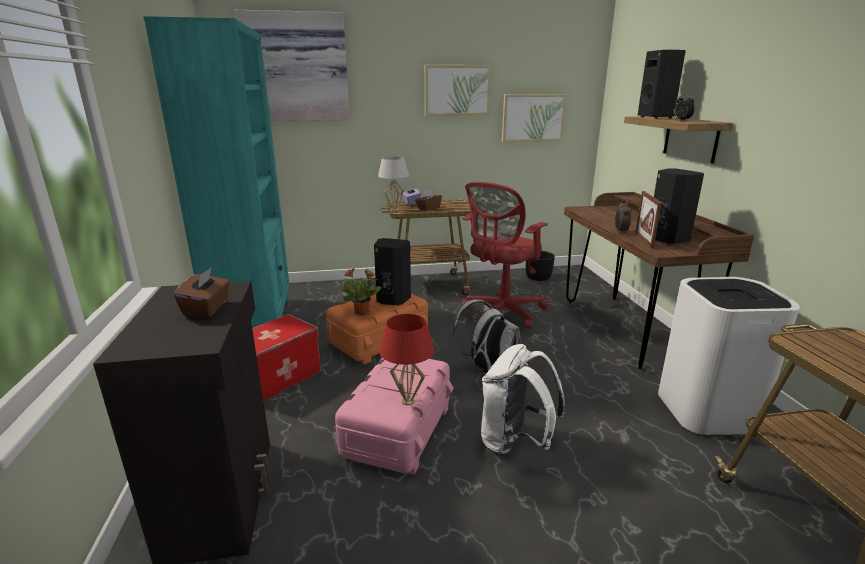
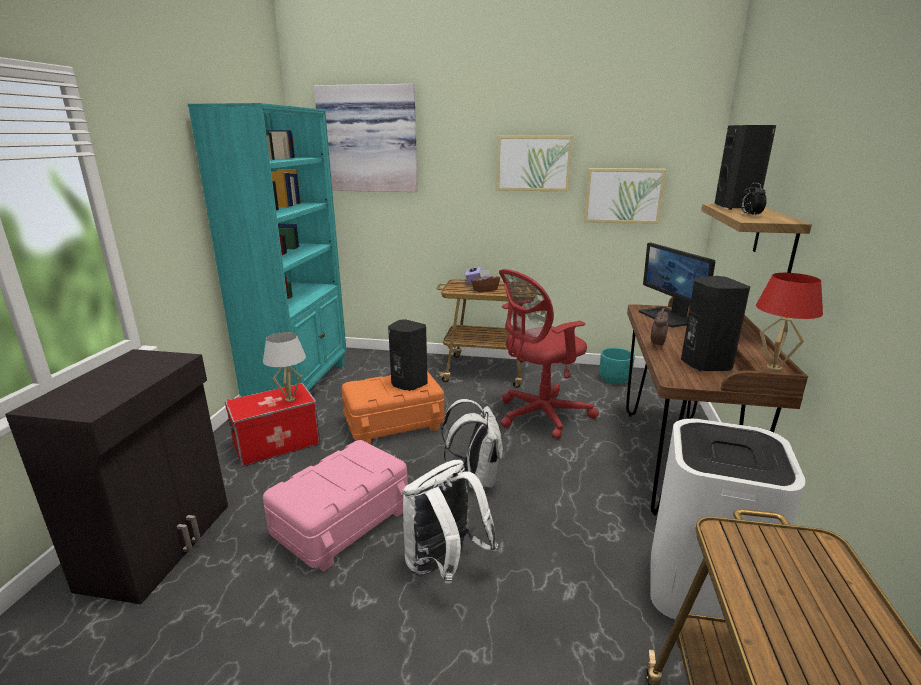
camera: 20 degrees right, 0 degrees up
(207, 308) = (136, 377): brown tissue box -> none
(362, 312) = (369, 392): potted plant -> none
(394, 210) = (448, 288): white table lamp -> white table lamp (290, 399)
(408, 401) = (331, 496): red table lamp -> red table lamp (774, 368)
(538, 278) = (614, 380): black planter -> turquoise planter
(604, 212) = (669, 317): none -> monitor
(644, 240) = (673, 360): picture frame -> none

